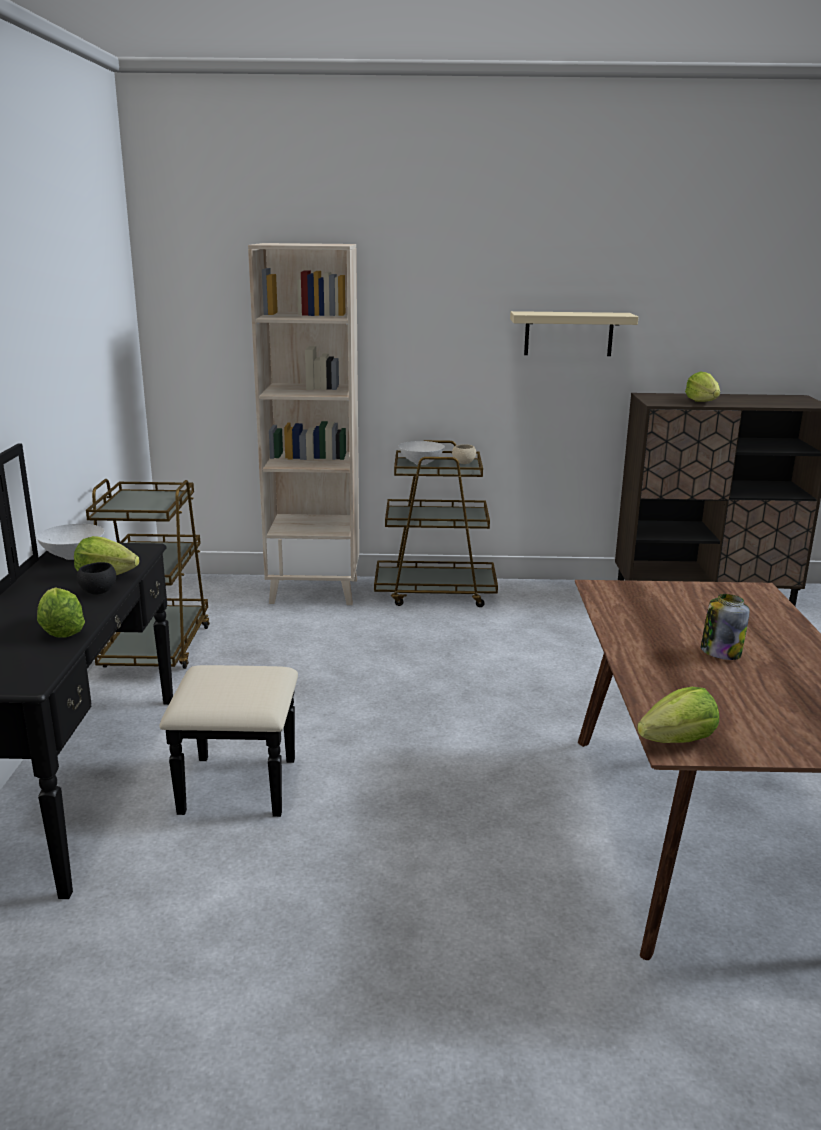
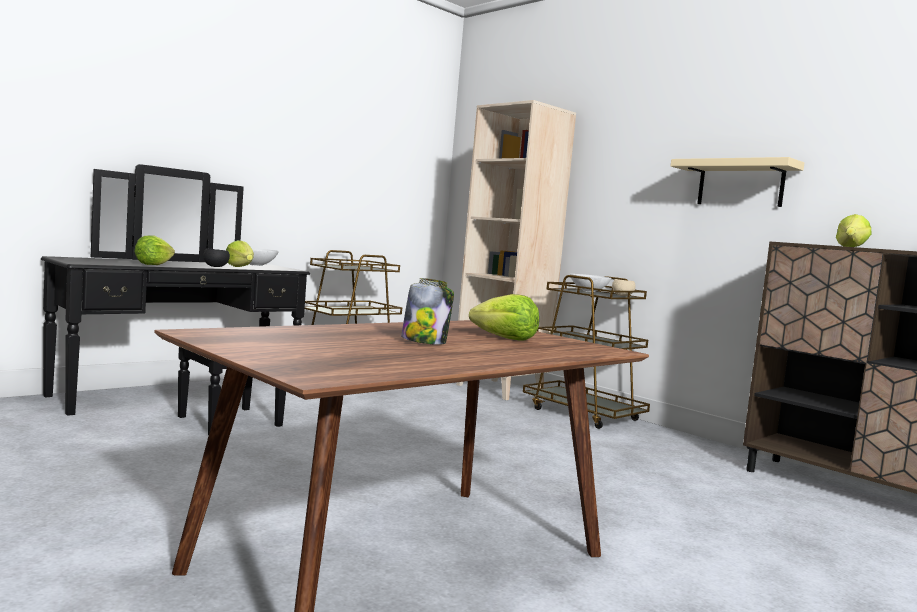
camera: 45 degrees right, 15 degrees down
(678, 741) = (209, 333): lettuce -> lettuce (505, 338)

